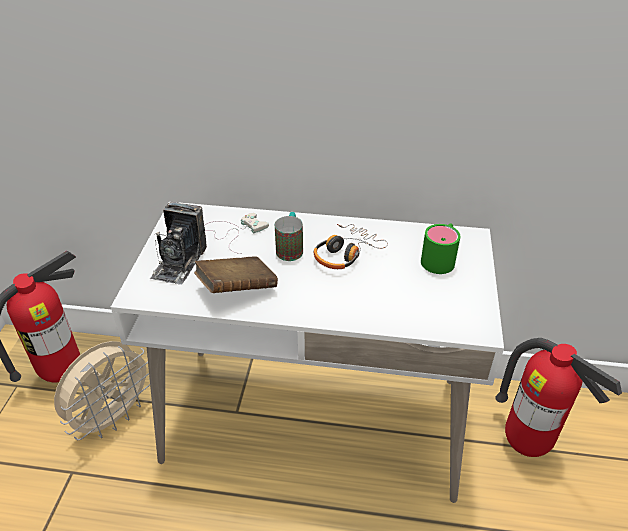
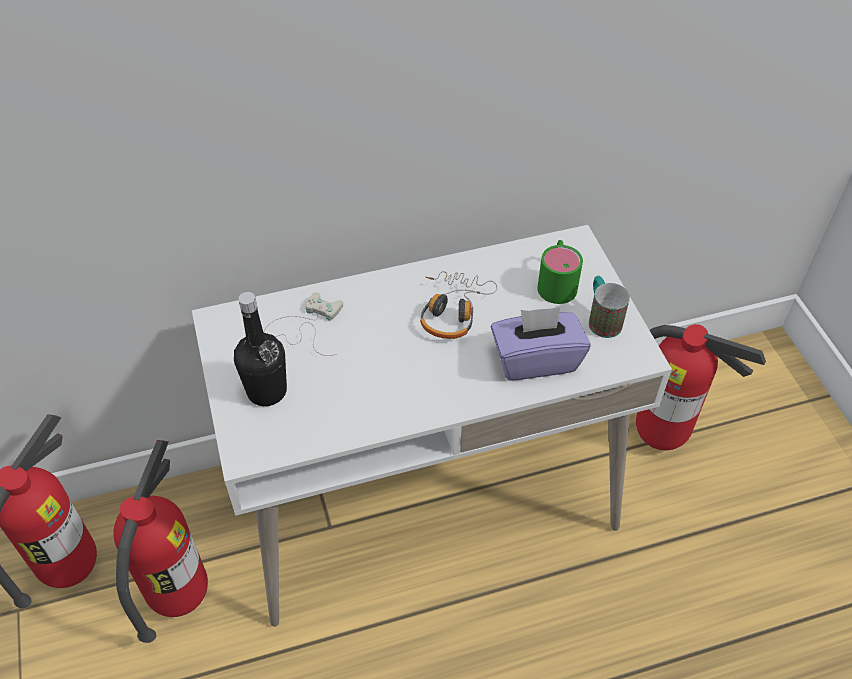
camera: 25 degrees left, 10 degrees up
(113, 417) = (179, 596): beige fan -> fire extinguisher
(179, 262) = (267, 391): camera -> black bottle
(237, 289) = (359, 402): brown book -> none
(290, 248) = (386, 326): mug -> mug (601, 319)
(389, 304) = (535, 359): none -> purple tissue box

